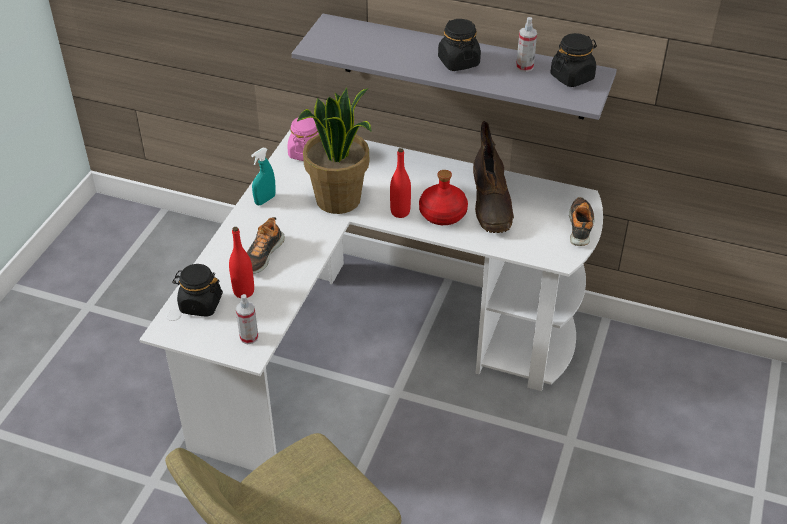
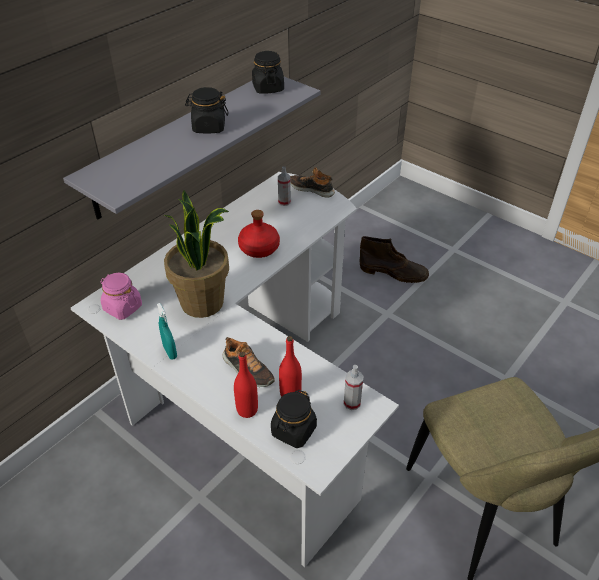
camera: 70 degrees left, 0 degrees up
(400, 212) = (242, 270): red bottle -> red bottle (247, 410)
(491, 203) = (262, 221): brown boot -> brown boot (394, 273)
(524, 67) = (239, 102): spray bottle -> spray bottle (284, 202)

